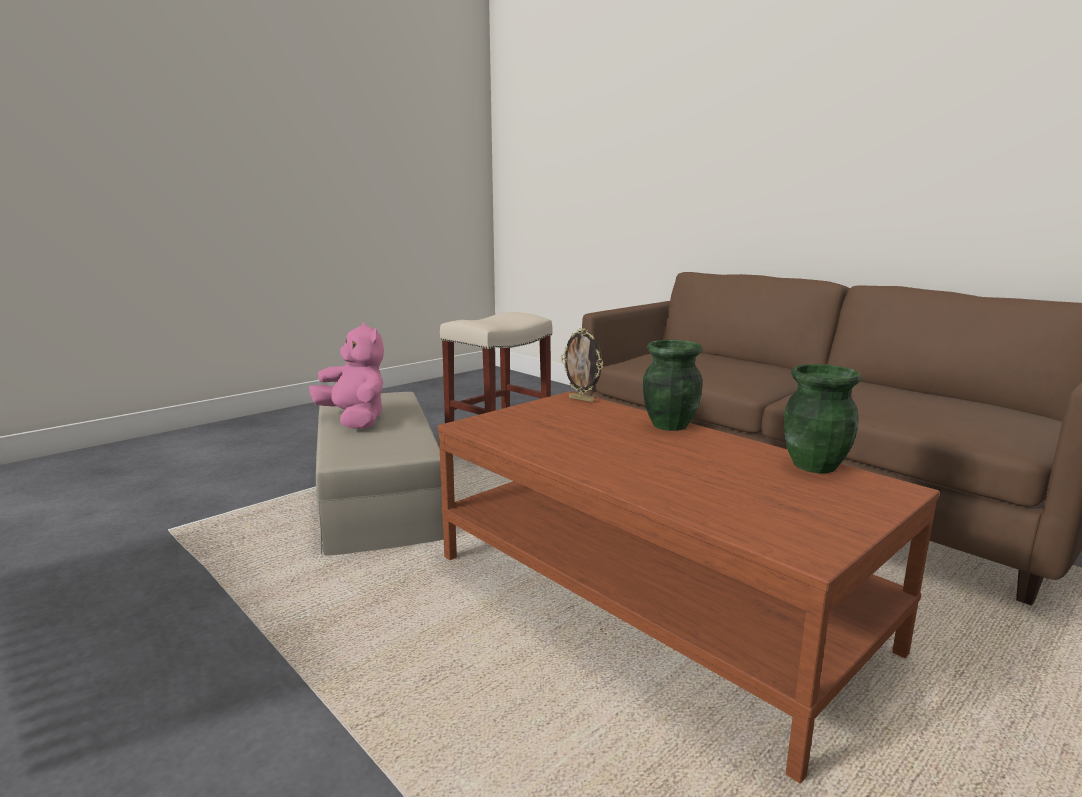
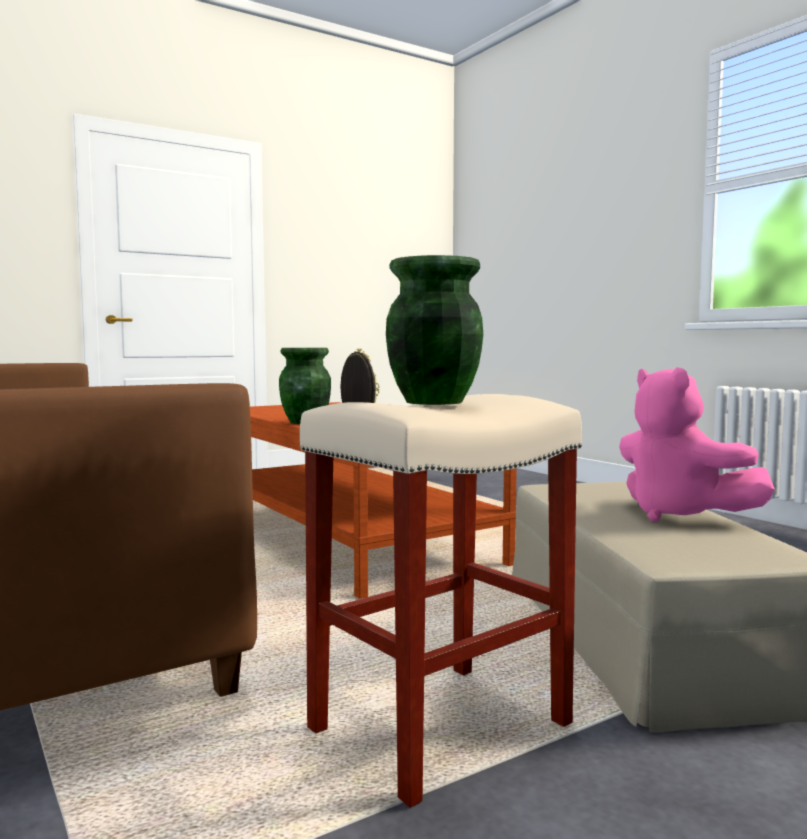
camera: 170 degrees left, 10 degrees down
(815, 465) = (254, 412): green vase -> green vase (433, 402)

